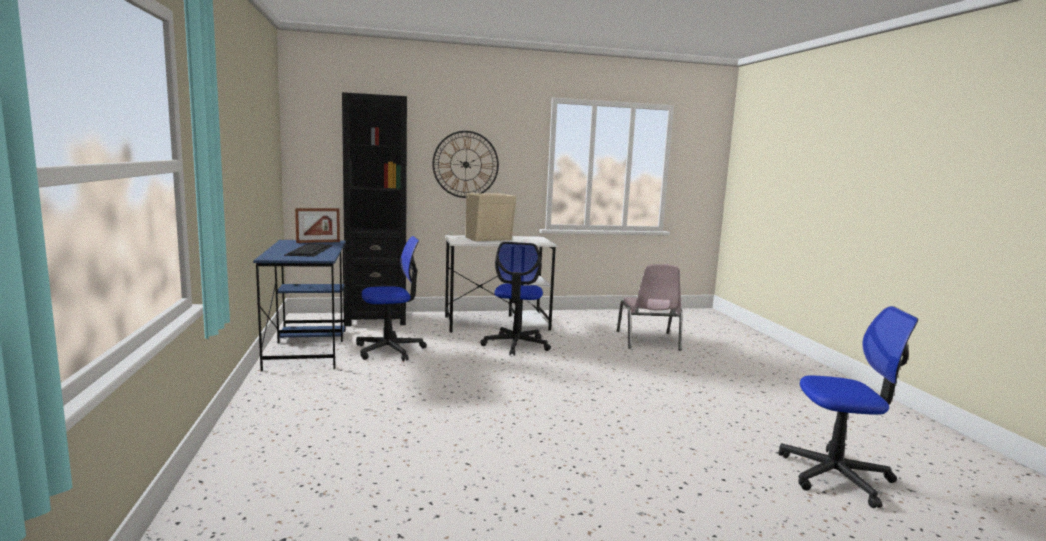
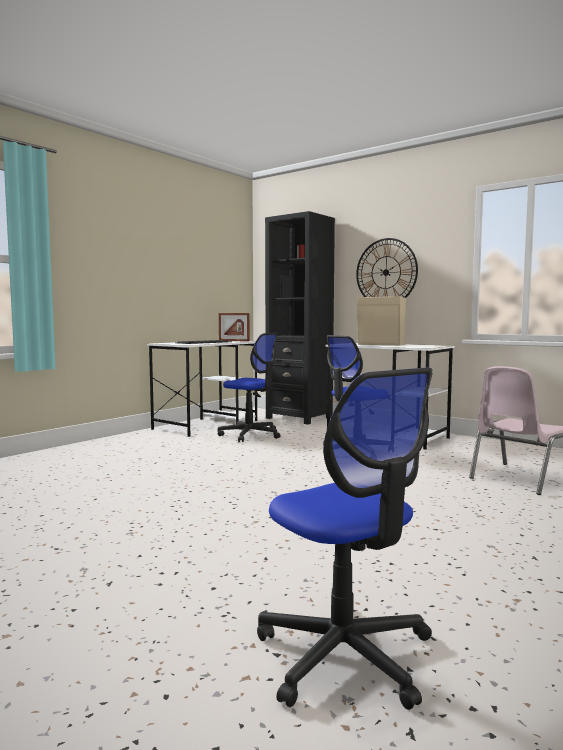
camera: 50 degrees right, 5 degrees down
(307, 348) = (207, 424): blue desk -> white desk

